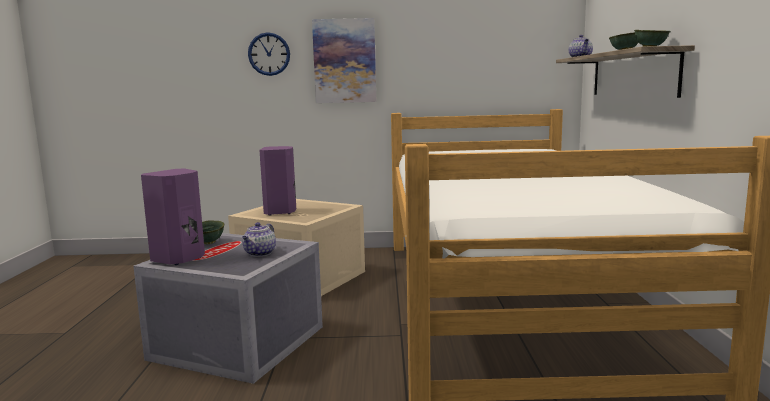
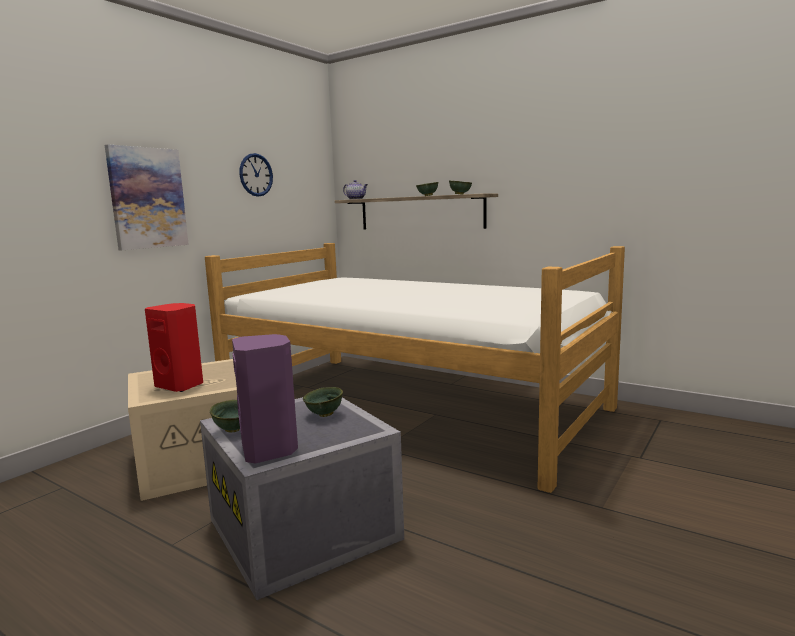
camera: 55 degrees left, 0 degrees up
(260, 253) = (325, 415): teapot -> green bowl
(269, 54) = (48, 186): wall clock -> wall clock (256, 175)
(280, 212) = (181, 385): purple speaker -> red speaker

